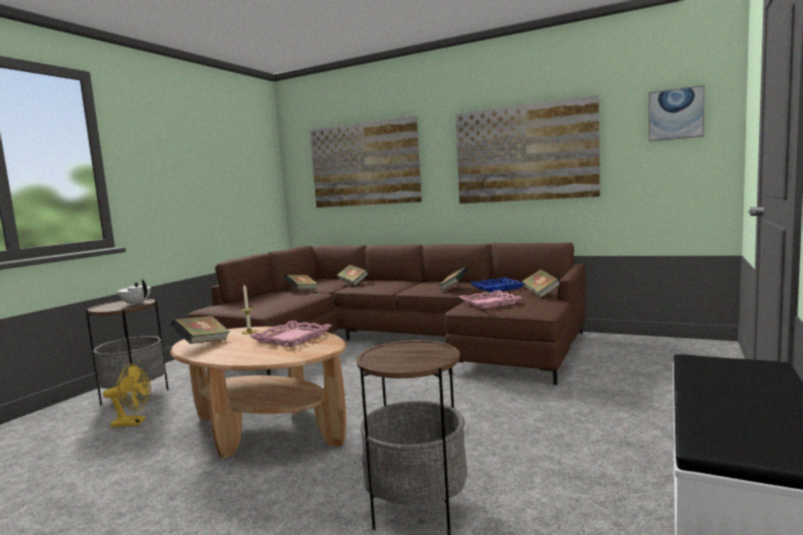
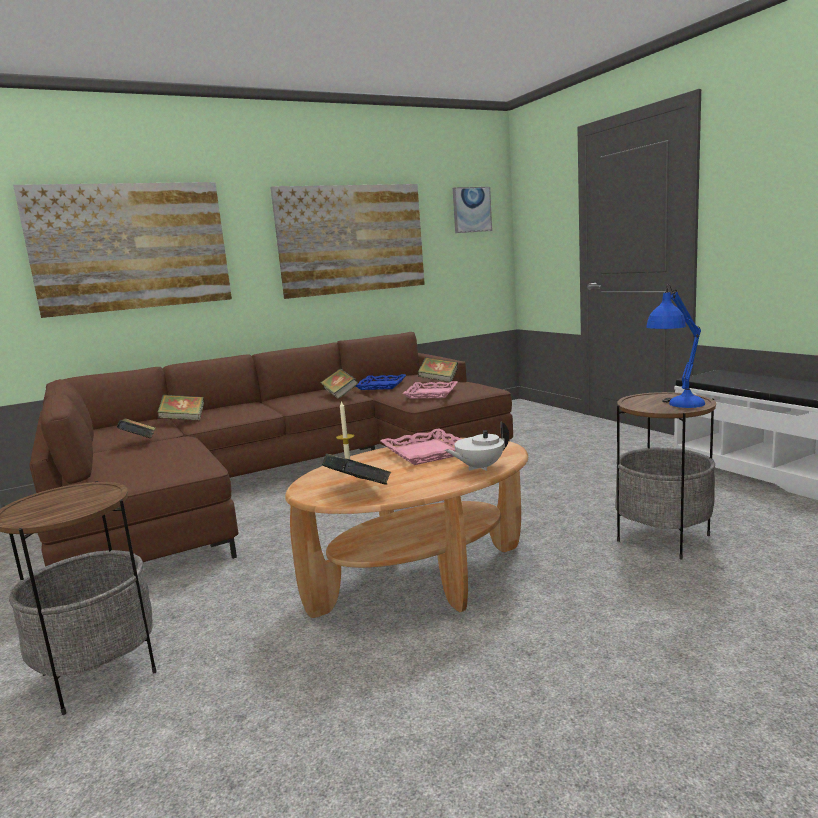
camera: 55 degrees left, 5 degrees up
(133, 423) = (228, 677): yellow fan -> none
(136, 304) = (94, 492): white teapot -> white teapot (479, 467)
(383, 361) = (675, 407): none -> blue table lamp

